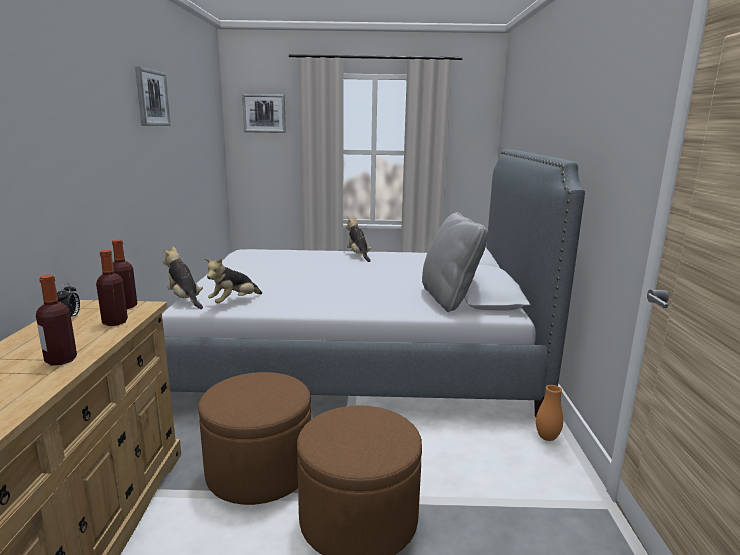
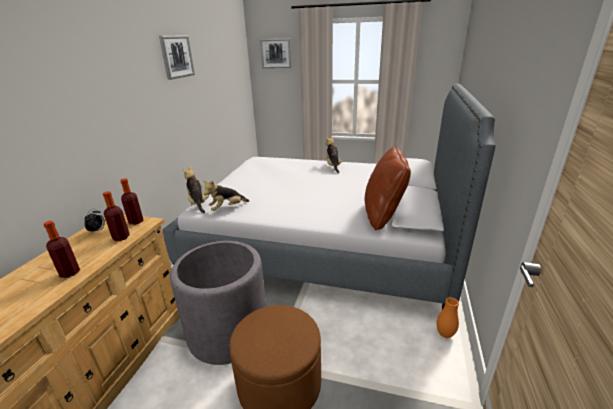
camera: 15 degrees right, 10 degrees up
(259, 471) = (228, 331): brown ottoman -> grey planter
(449, 299) = (383, 215): grey pillow -> brown pillow

